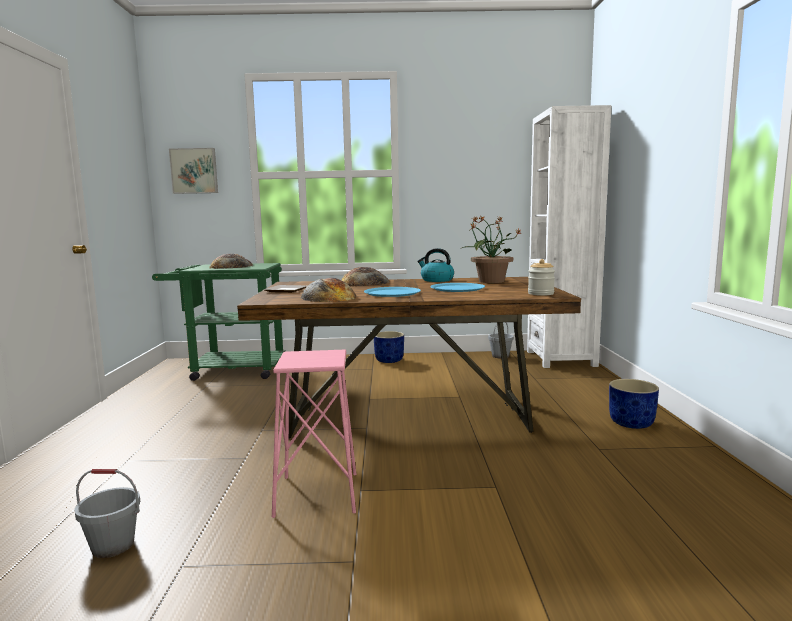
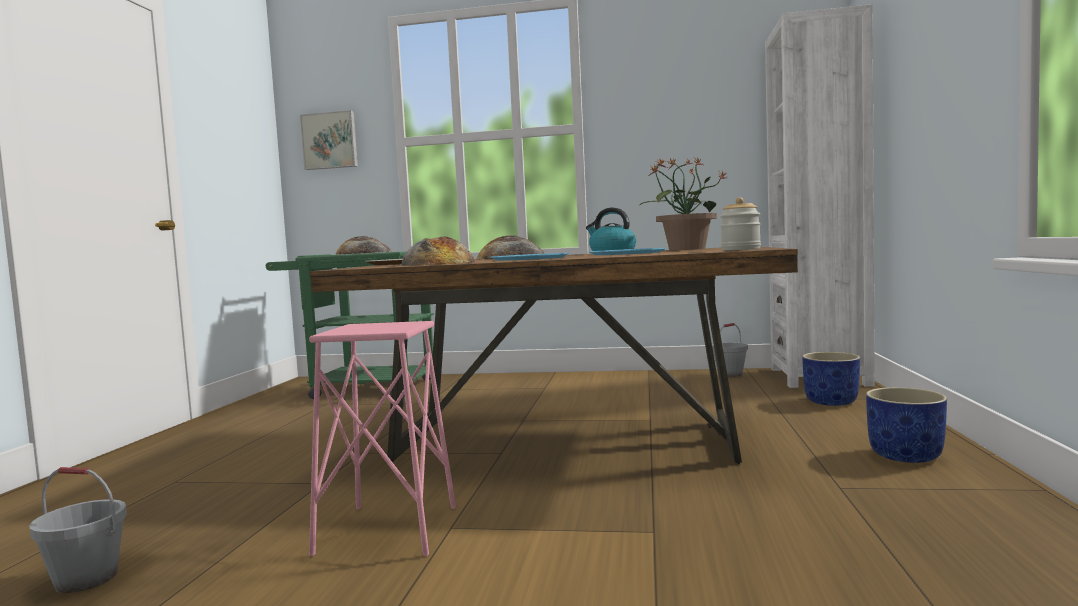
camera: 10 degrees right, 5 degrees down
(389, 360) = (572, 379): blue planter -> blue planter (831, 401)

